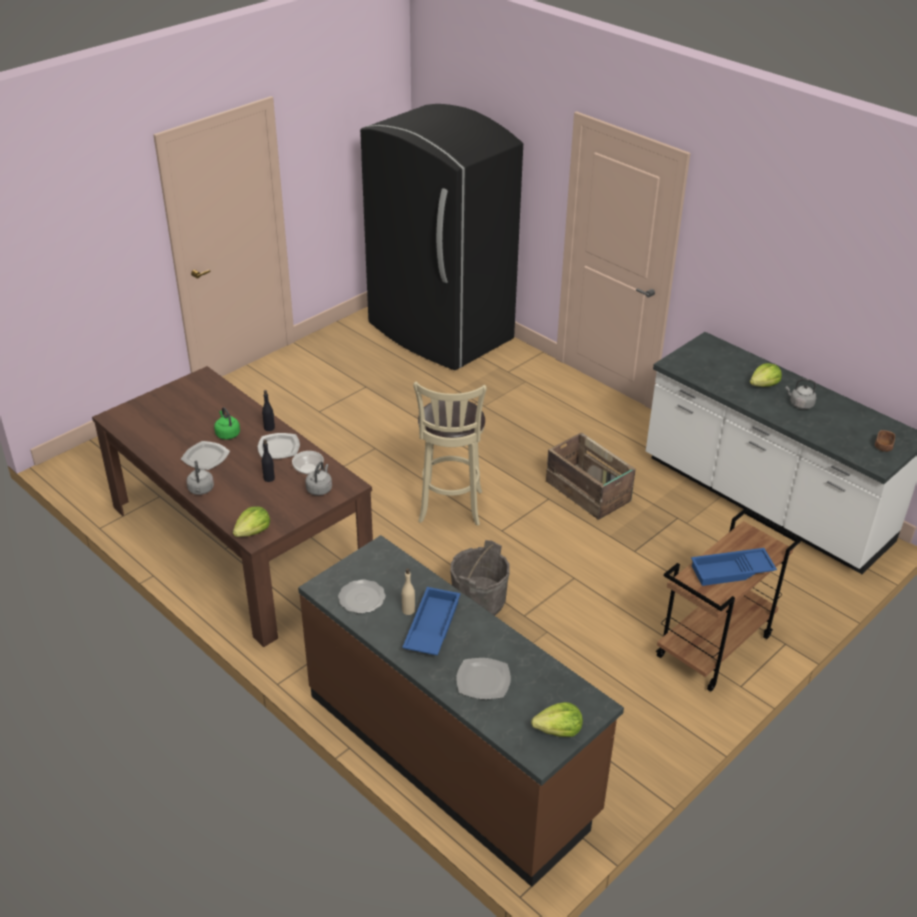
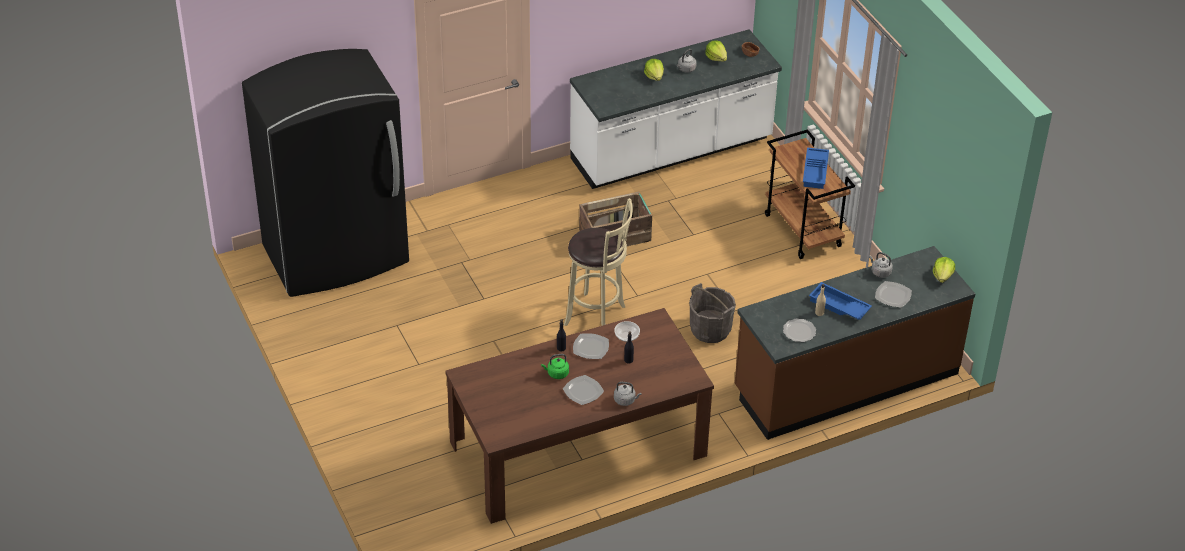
camera: 70 degrees left, 5 degrees up
(253, 531) = (689, 380): lettuce -> lettuce (716, 57)
(320, 489) = (654, 335): grey kettle -> grey kettle (880, 272)

